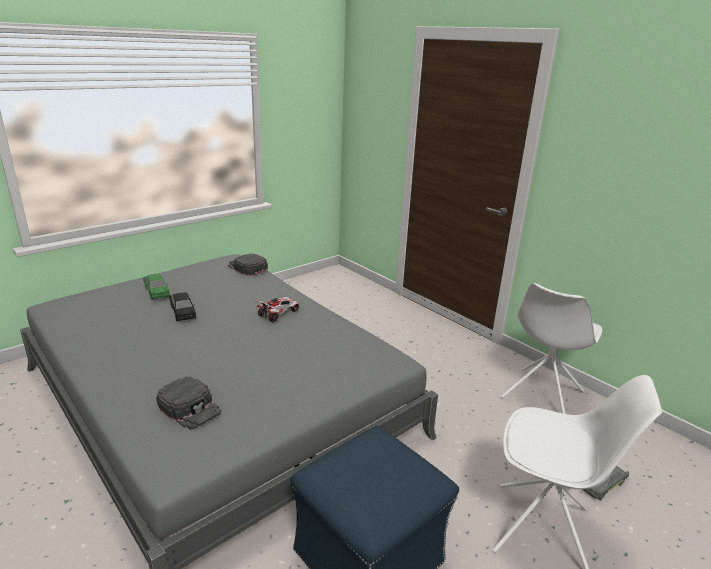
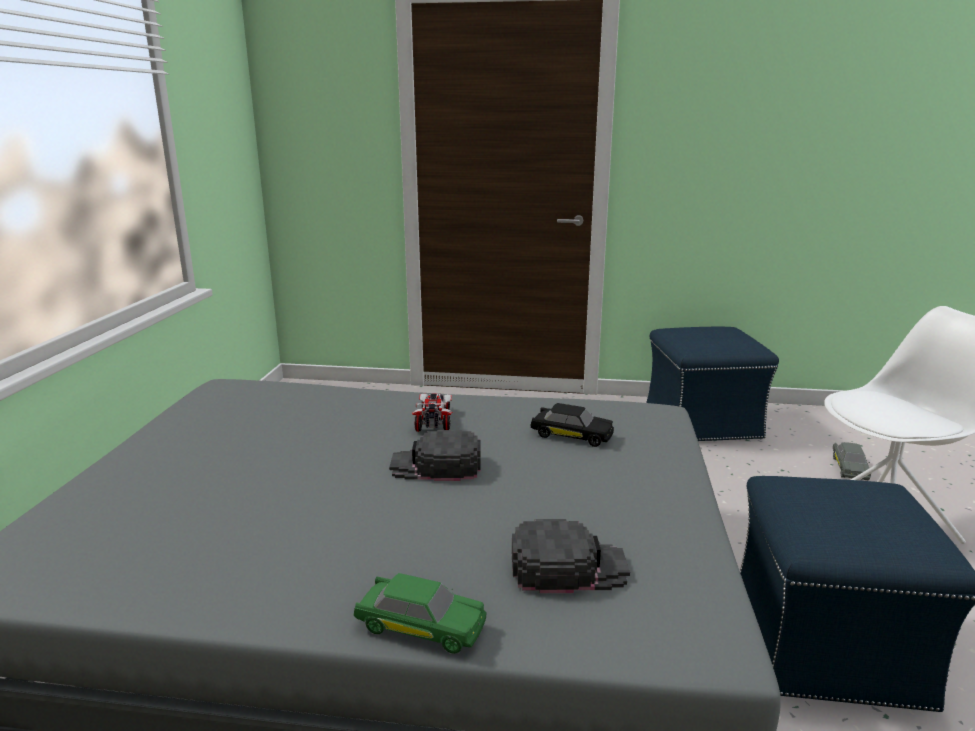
camera: 40 degrees left, 5 degrees down
(157, 291) = (183, 466): green toy car -> green toy car (420, 626)
(183, 312) = (293, 471): black toy car -> black toy car (571, 435)
(247, 267) = (275, 387): black cap -> black cap (436, 465)
(541, 396) = (701, 422): white chair -> blue ottoman

